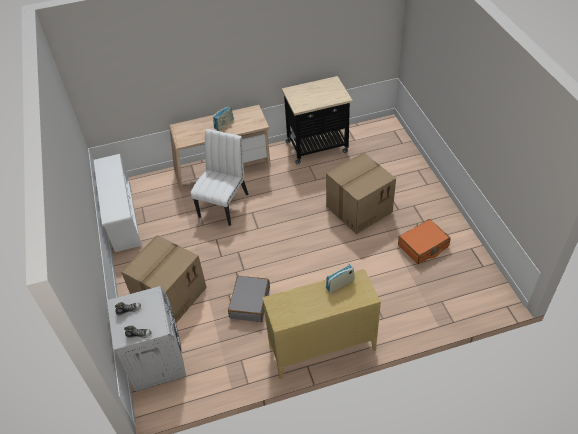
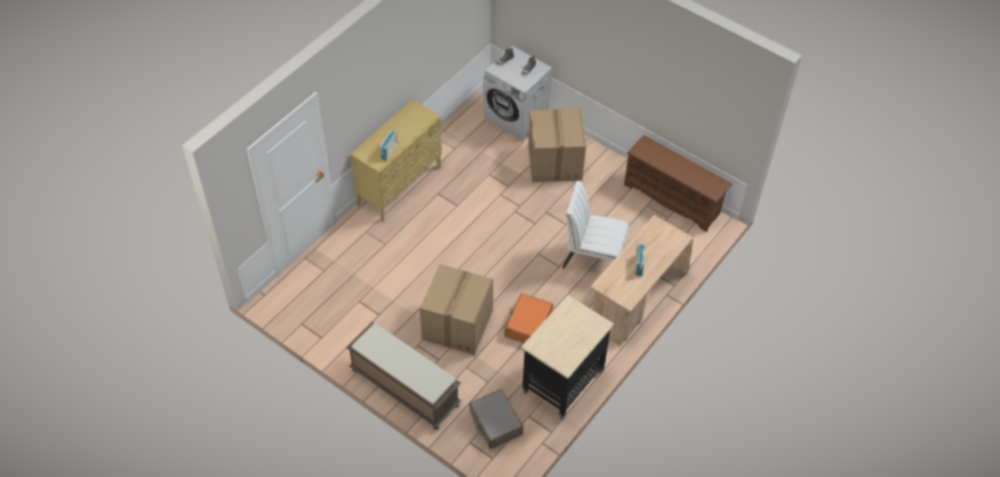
camera: 140 degrees right, 5 degrees up
(122, 217) = (673, 199): white shoe rack -> brown shoe rack
(224, 206) = (592, 258): white chair -> white chair turned 120 degrees clockwise
(250, 303) = (484, 189): grey suitcase -> grey suitcase (495, 423)
(423, 246) = (368, 316): orange suitcase -> orange suitcase (528, 324)
(426, 189) = (404, 387): none -> brown bench

